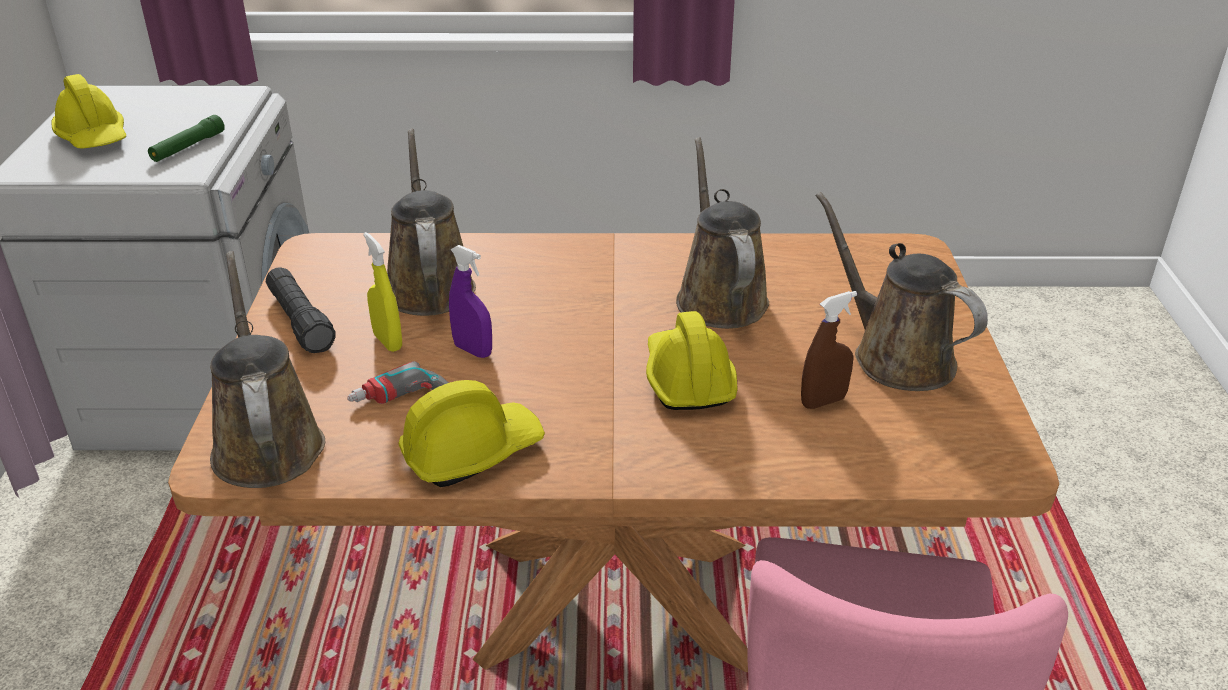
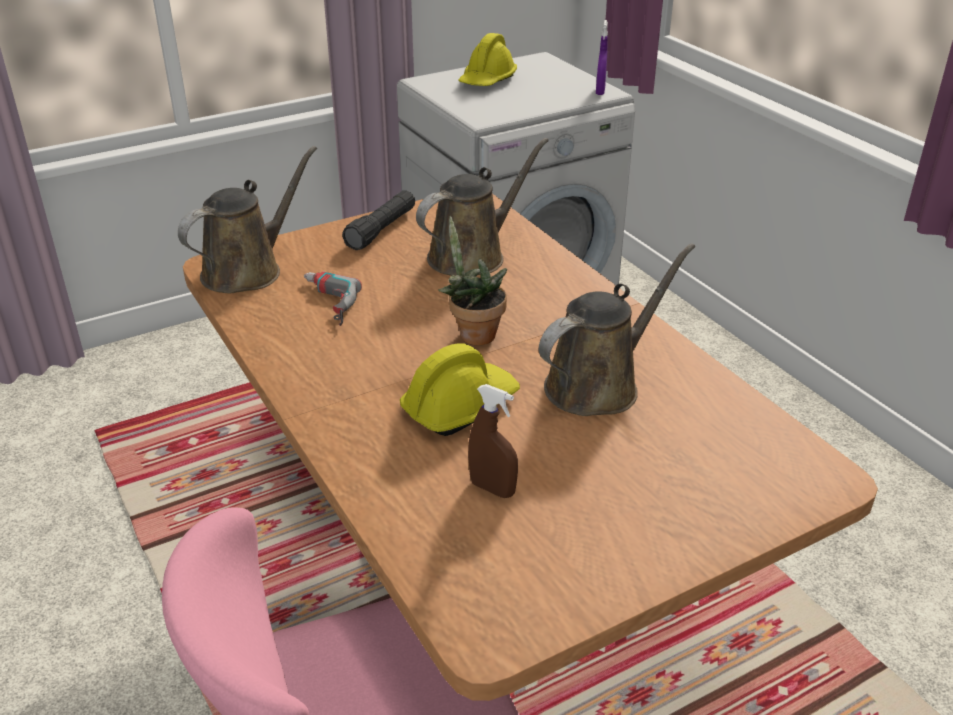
camera: 60 degrees right, 0 degrees up
(188, 147) = (512, 107): green flashlight -> none
(387, 342) = (389, 267): yellow spray bottle -> none
(472, 452) = (292, 343): yellow hard hat -> none
(473, 350) = (409, 301): purple spray bottle -> purple spray bottle (600, 91)
(574, 332) = (473, 334): none -> potted plant
(895, 356) = (608, 515): brown watering can -> none

